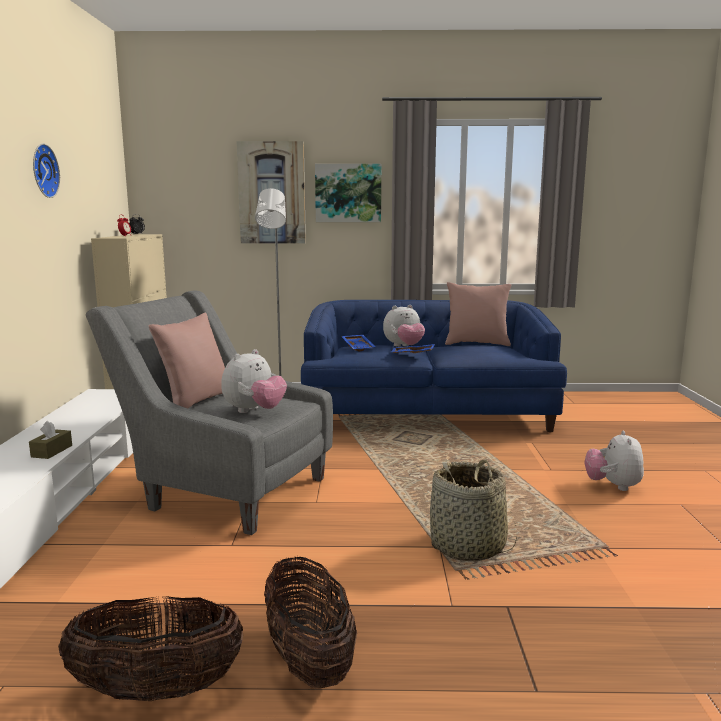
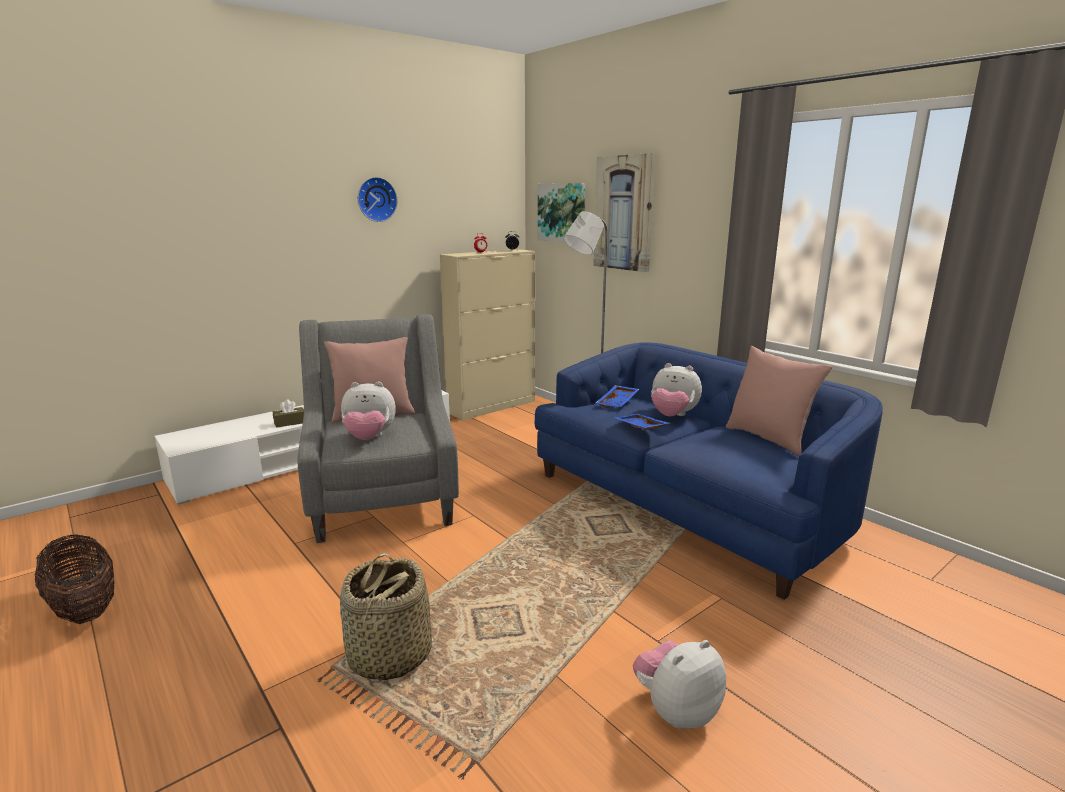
camera: 50 degrees right, 5 degrees up
(309, 660) = (139, 652): basket -> none
(348, 193) = (694, 215): picture -> picture (562, 213)

